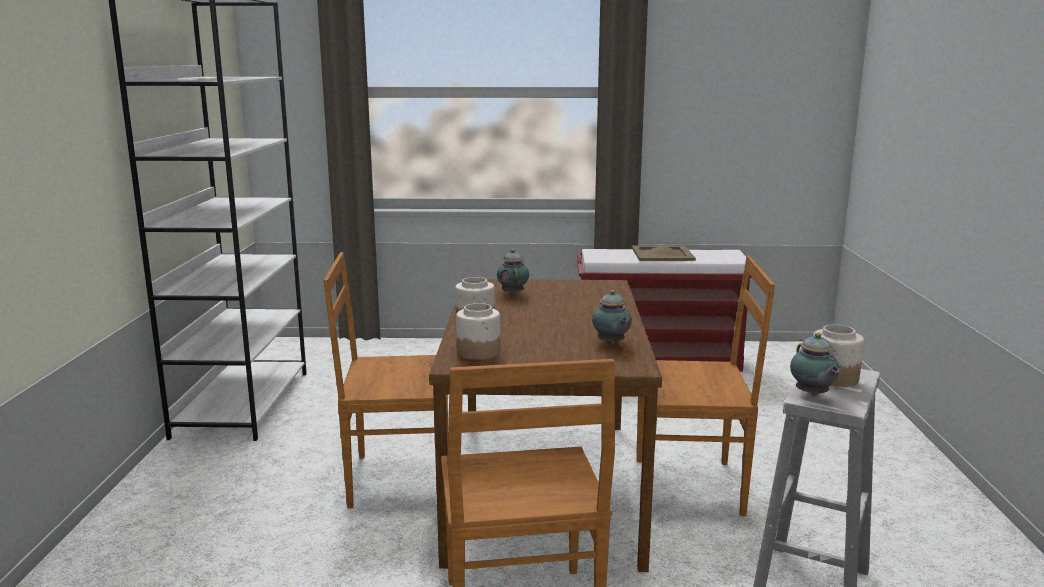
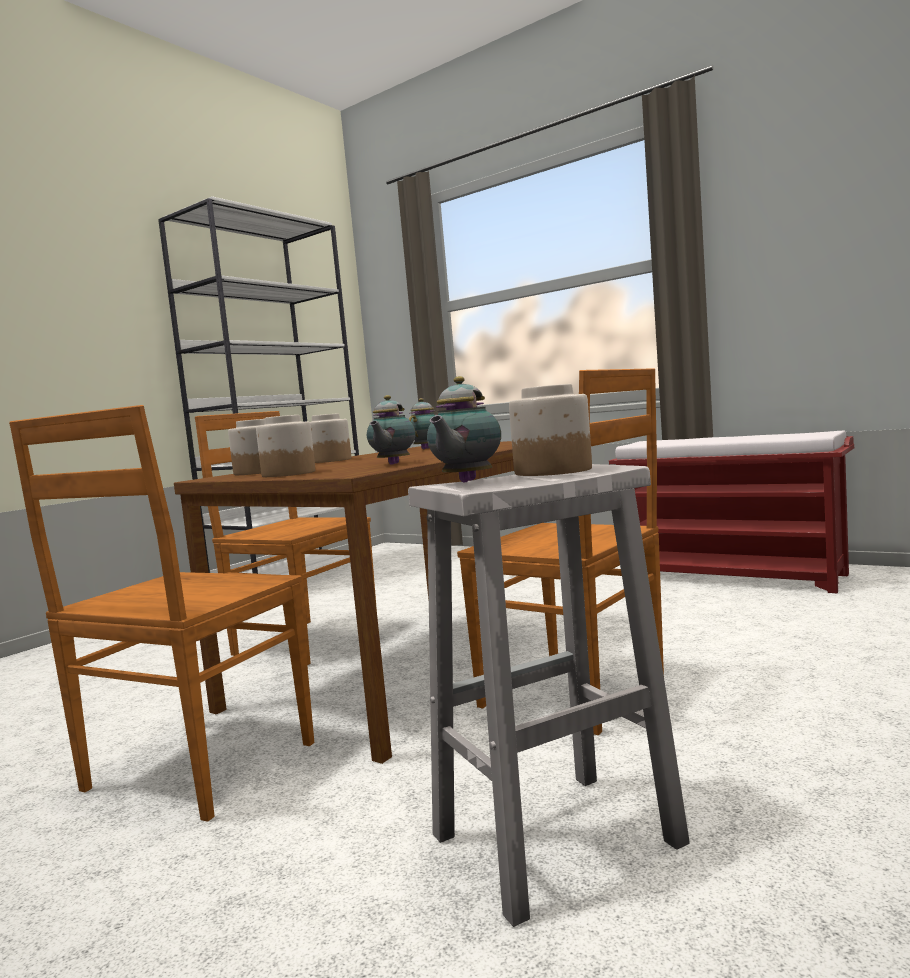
camera: 35 degrees right, 10 degrees down
(547, 361) = (288, 474): none -> jar
(662, 254) = (723, 438): beige tray -> none

